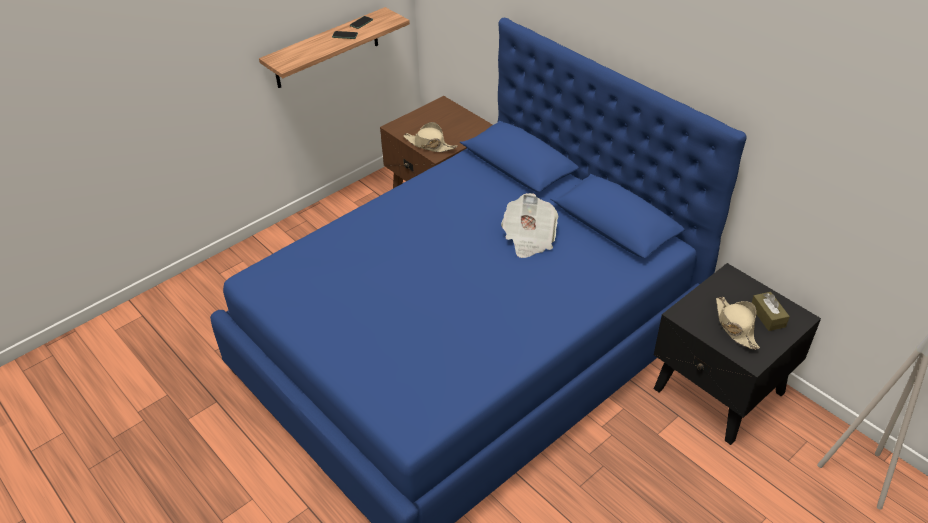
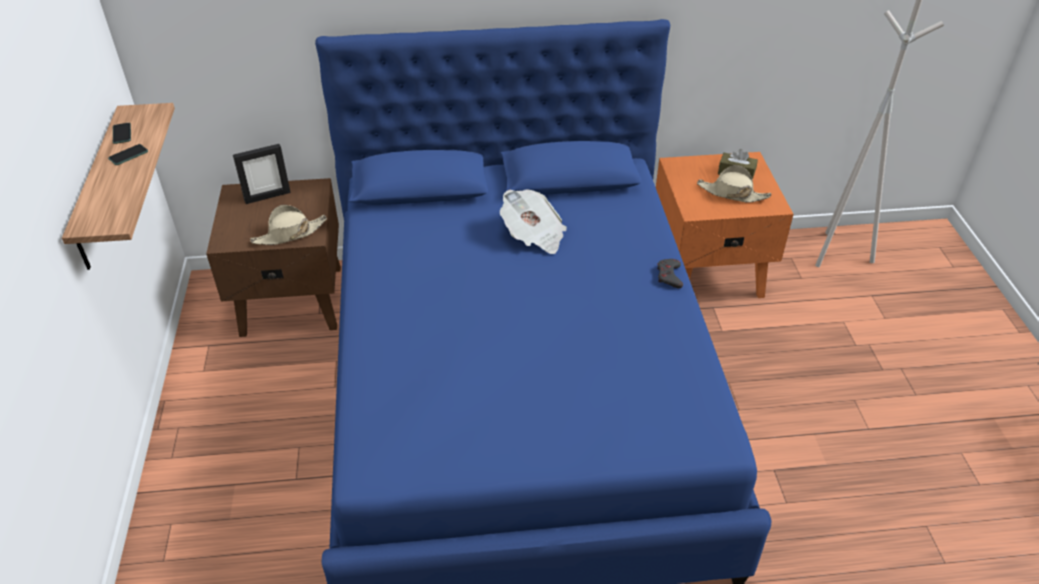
camera: 55 degrees left, 0 degrees up
(453, 116) = (267, 196): none -> picture frame
(561, 327) = (669, 276): none -> grey game controller
(720, 391) = (709, 270): black nightstand -> orange nightstand

